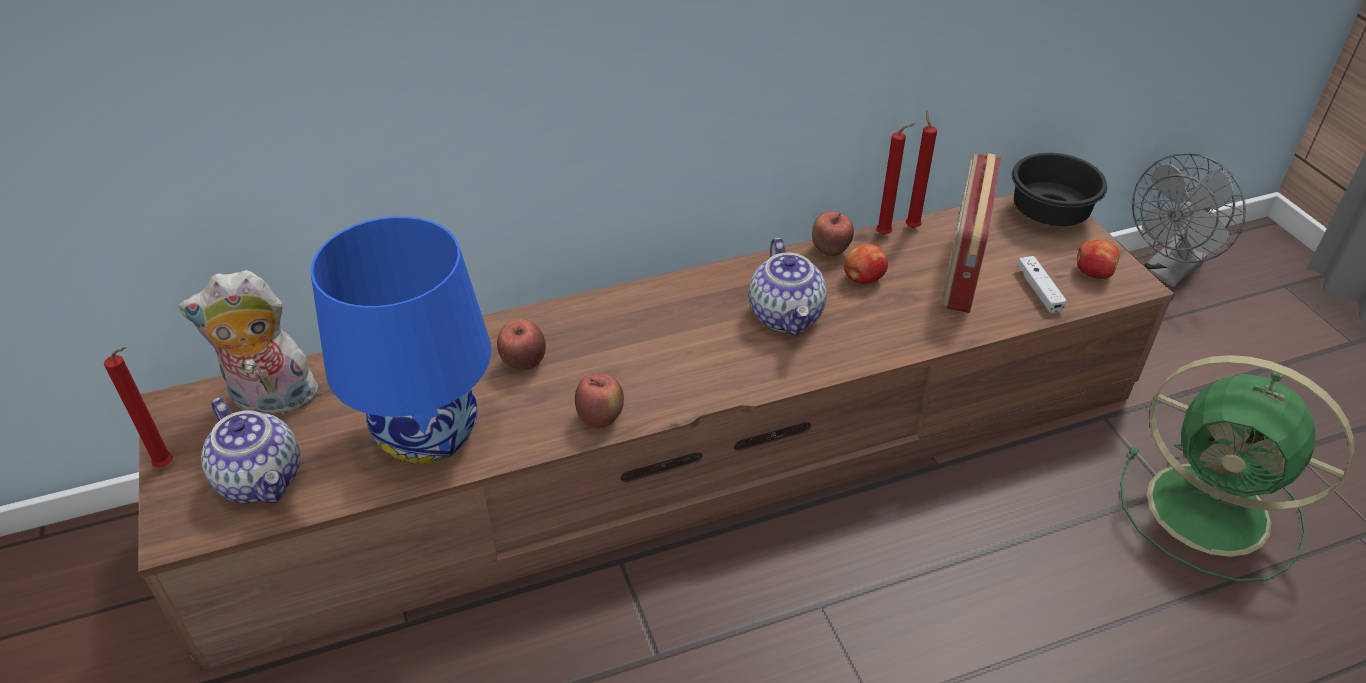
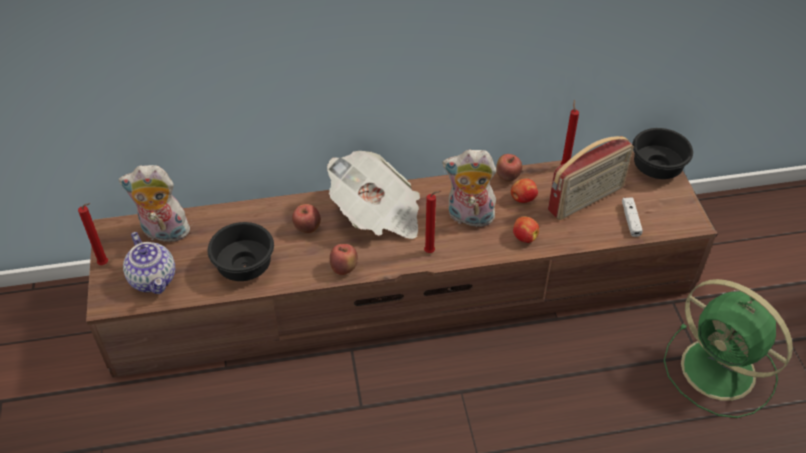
camera: 10 degrees right, 5 degrees up
(428, 435) = (246, 265): blue table lamp -> black bowl
(636, 328) = (377, 214): none -> newspaper
(787, 316) = (469, 218): teapot -> plush toy
(886, 235) = (546, 170): red candle -> red candle (431, 252)
(961, 269) = (586, 200): radio -> radio turned 150 degrees counterclockwise
(1092, 273) = (669, 213): apple -> apple (524, 237)
(1168, 272) = (753, 208): grey fan -> none

